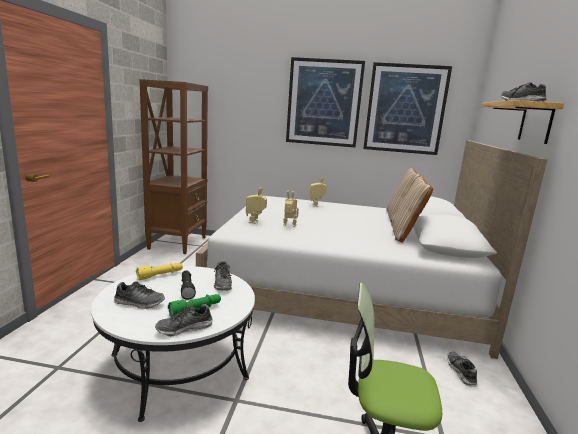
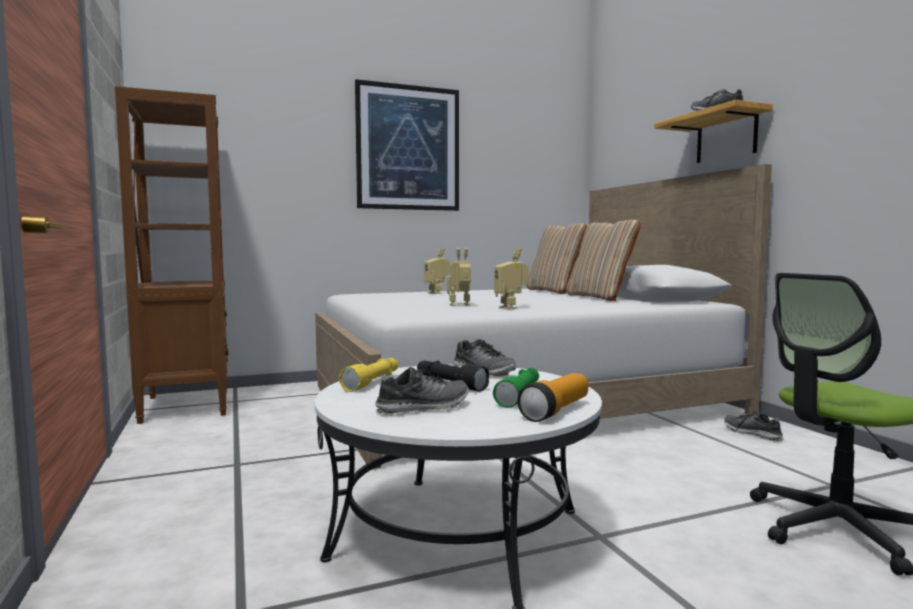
camera: 30 degrees left, 10 degrees down
(184, 328) = (556, 411): shoe -> flashlight
(255, 222) = (409, 307): toy robot -> toy robot (511, 308)
(405, 109) = (513, 156): picture -> none

